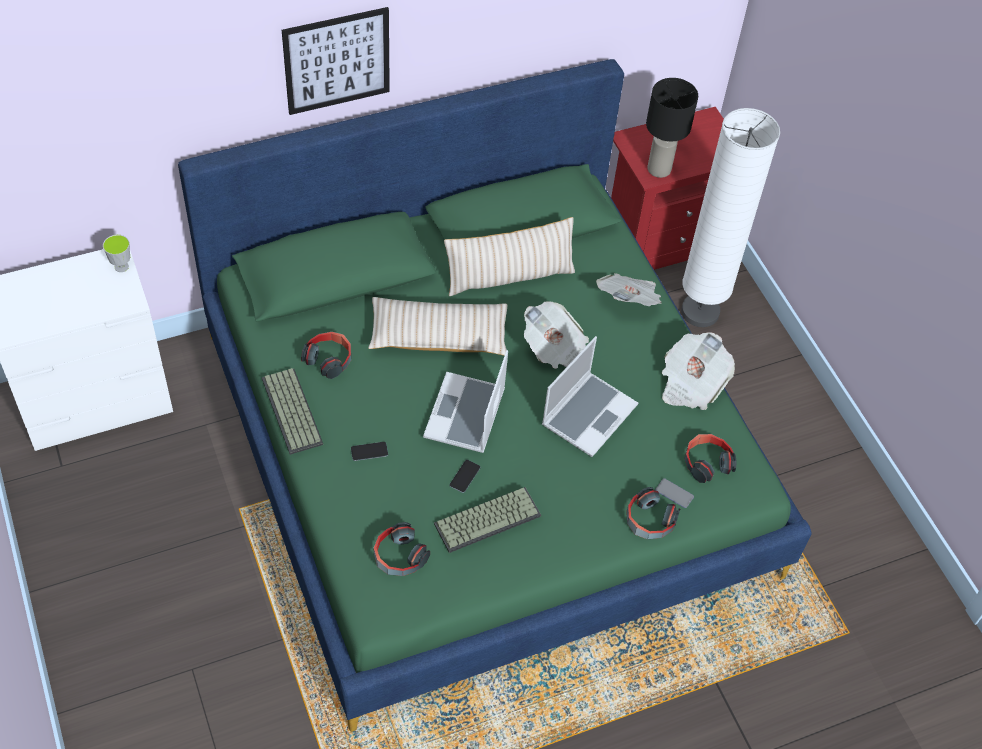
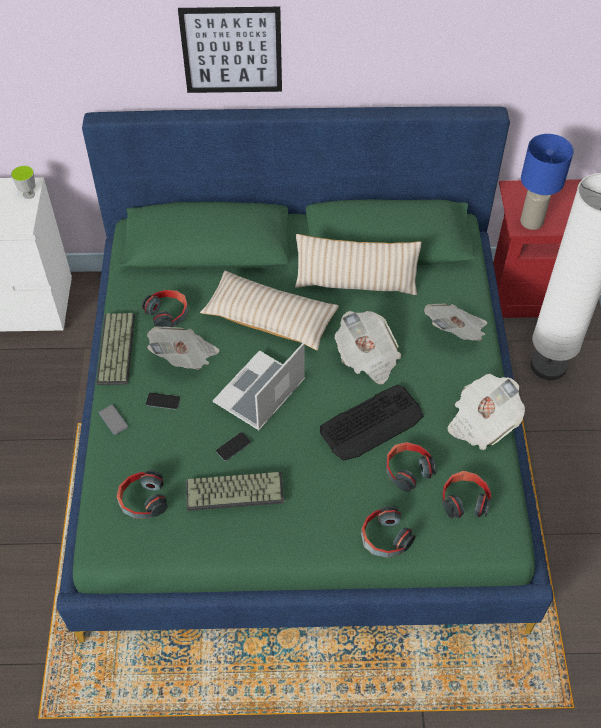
camera: 25 degrees right, 0 degrees up
(370, 400) = (185, 358): none -> newspaper
(588, 414) = (372, 423): laptop -> keyboard
(642, 449) = (407, 470): none -> headphones
(659, 169) = (532, 221): black table lamp -> blue table lamp
(674, 493) = (420, 520): phone -> phone (113, 420)

